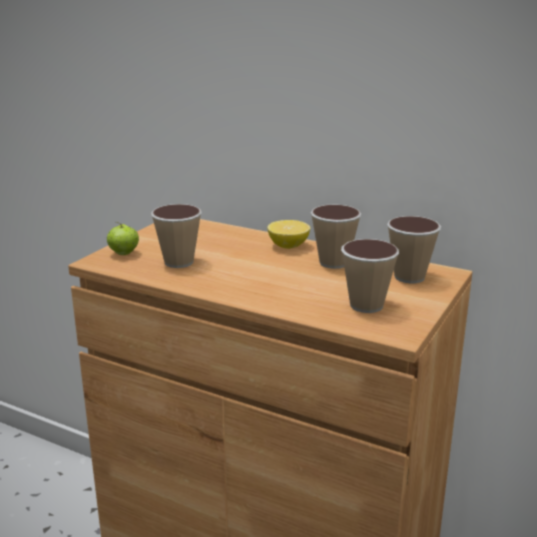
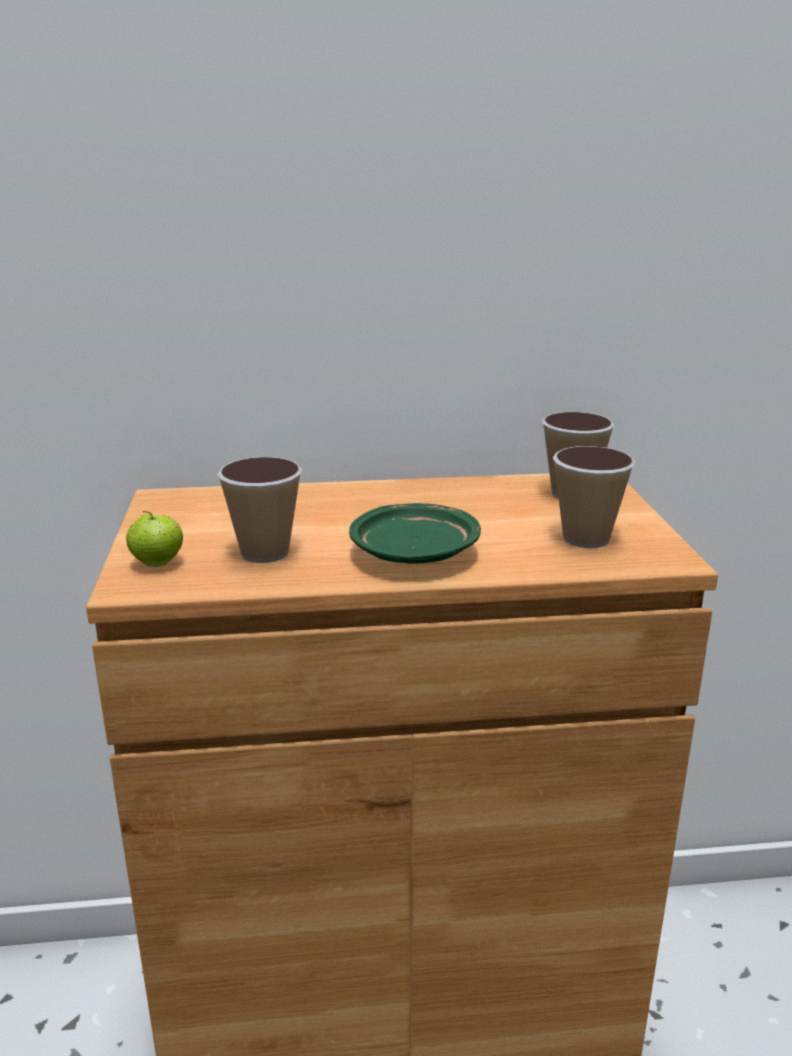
camera: 35 degrees left, 0 degrees up
(252, 284) = (415, 553): none -> green plate
(288, 246) = (375, 493): lemon -> none
(334, 263) = (464, 499): cup -> none

